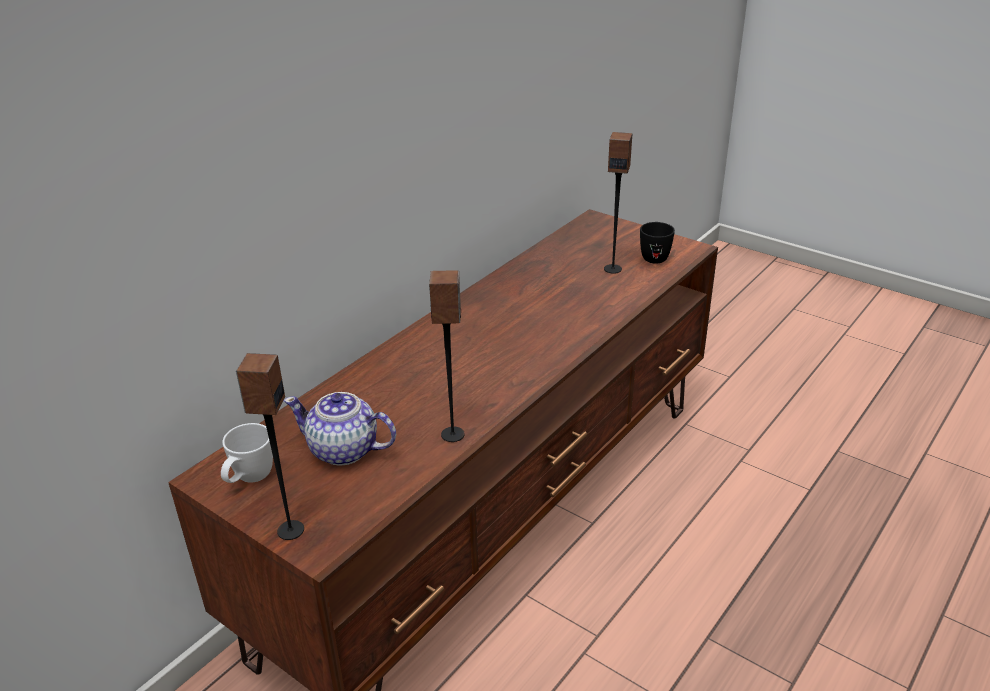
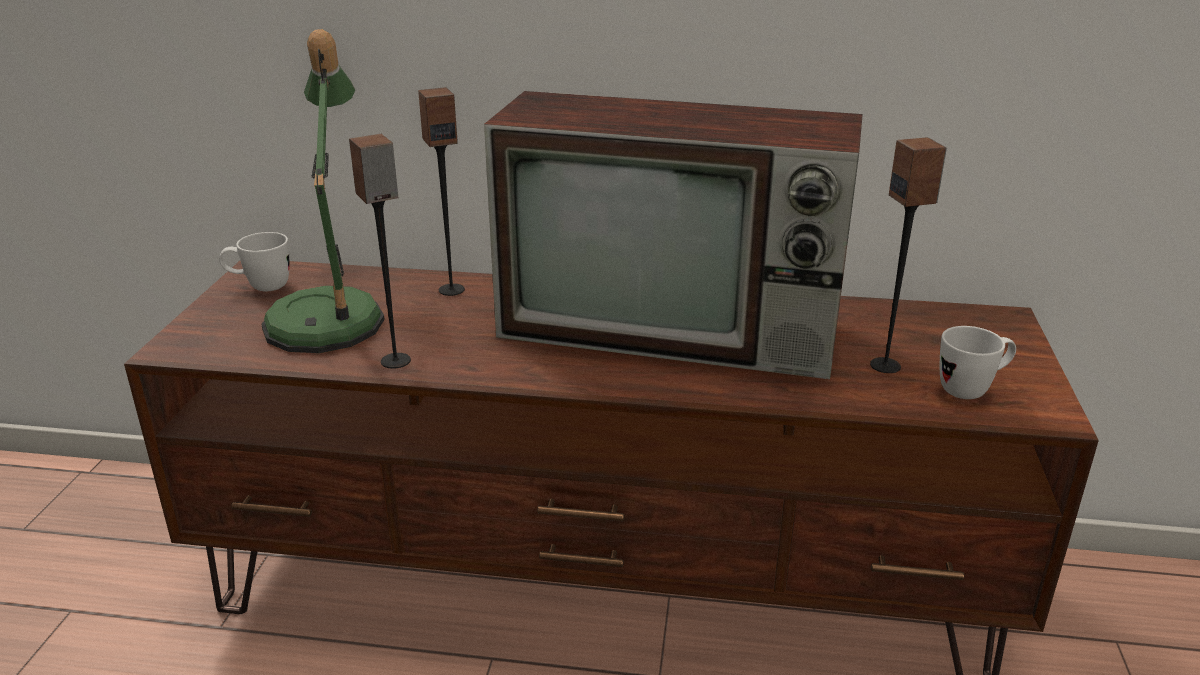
camera: 60 degrees right, 5 degrees down
(290, 530) = (194, 327): speaker -> speaker (451, 289)
(344, 450) = (330, 314): teapot -> table lamp
(513, 316) = (675, 329): none -> television
(654, 256) = (972, 389): black mug -> white mug

